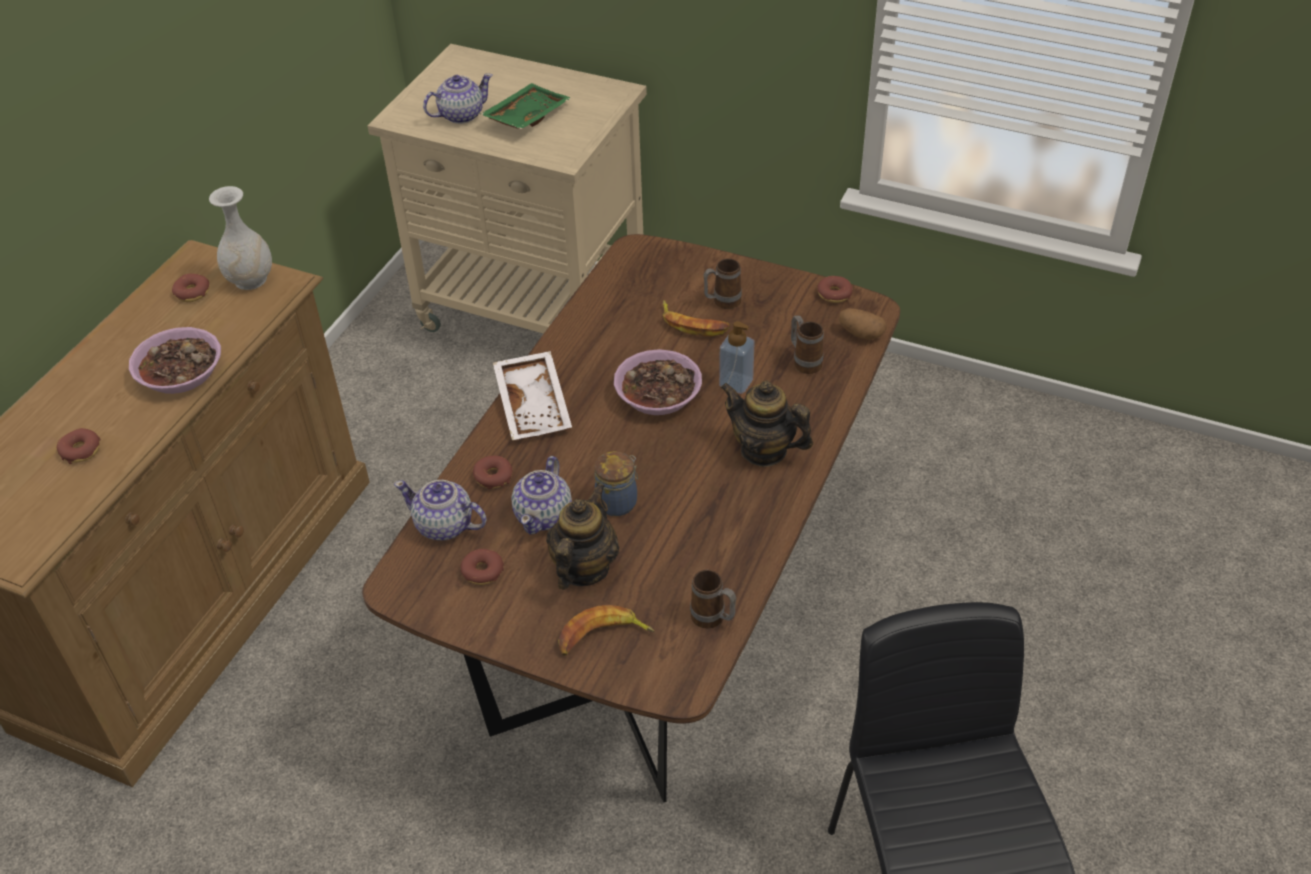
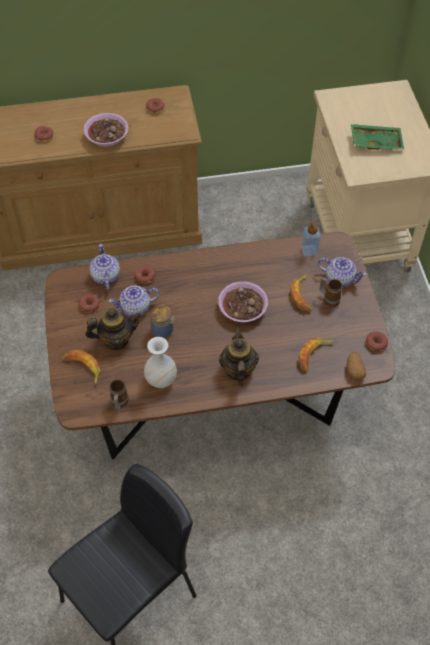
camera: 55 degrees right, 10 degrees up
(251, 279) = (178, 120): white vase -> white vase (161, 380)
(460, 115) = (353, 117): teapot -> teapot (339, 278)
(535, 405) = (199, 266): white tray -> none
(736, 383) = (275, 335): soap dispenser -> soap dispenser (309, 250)
(804, 361) = (313, 355): mug -> banana

